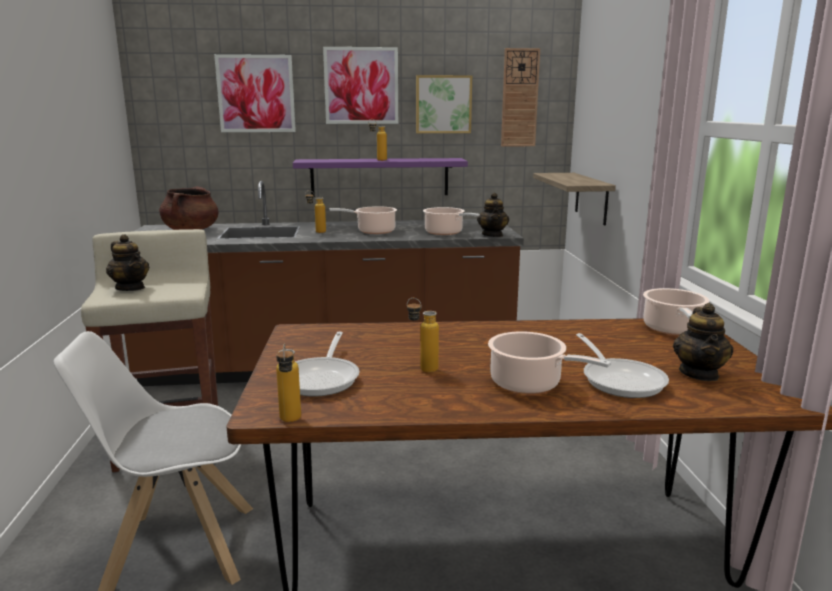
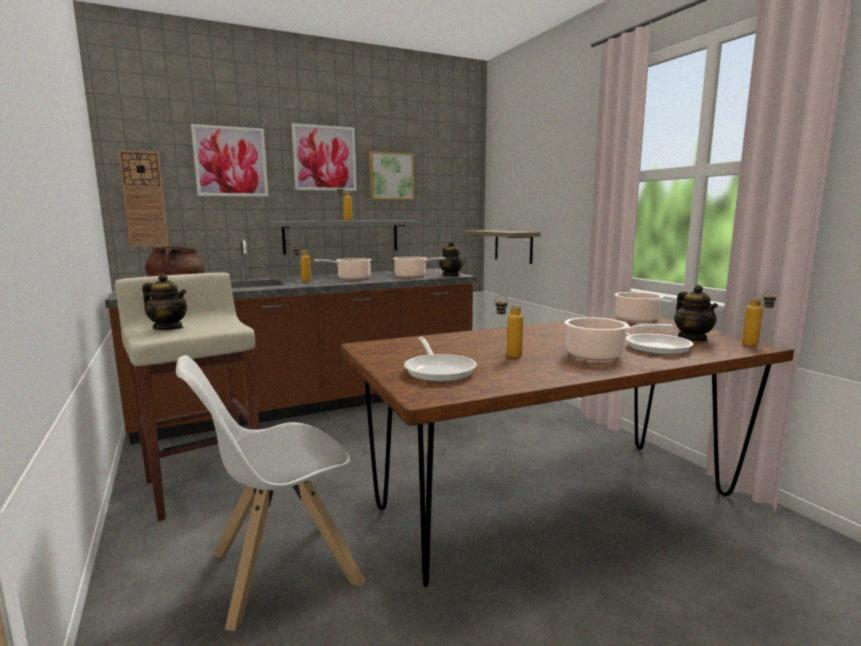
camera: 20 degrees left, 5 degrees down
(290, 422) = (458, 398): bottle -> bottle (756, 346)
(380, 177) = (342, 236): purple shelf -> grey shelf
(519, 98) = (447, 173): wall clock -> wall clock (144, 199)

